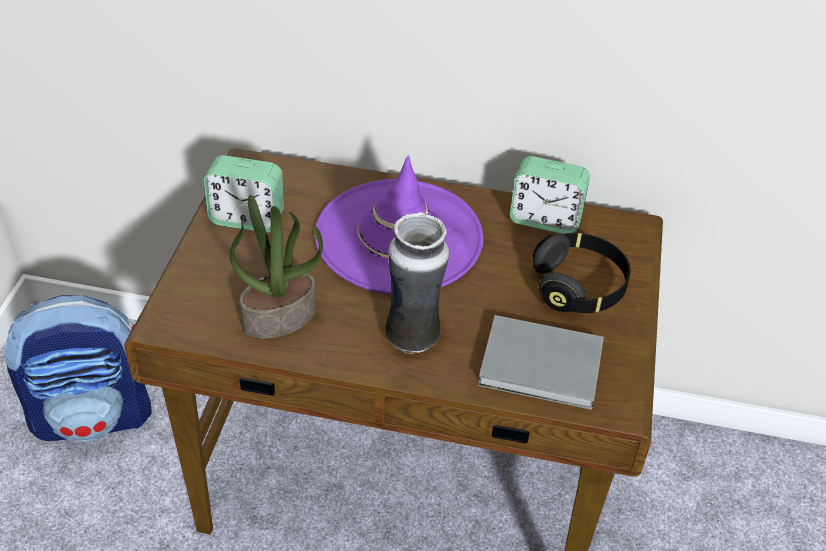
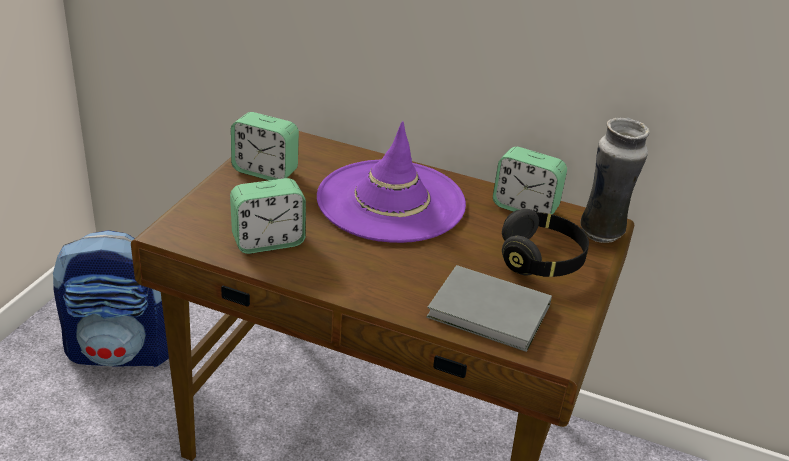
camera: 10 degrees right, 10 degrees down
(280, 316) = (268, 241): potted plant -> alarm clock
(413, 337) = (380, 274): vase -> vase (602, 233)

